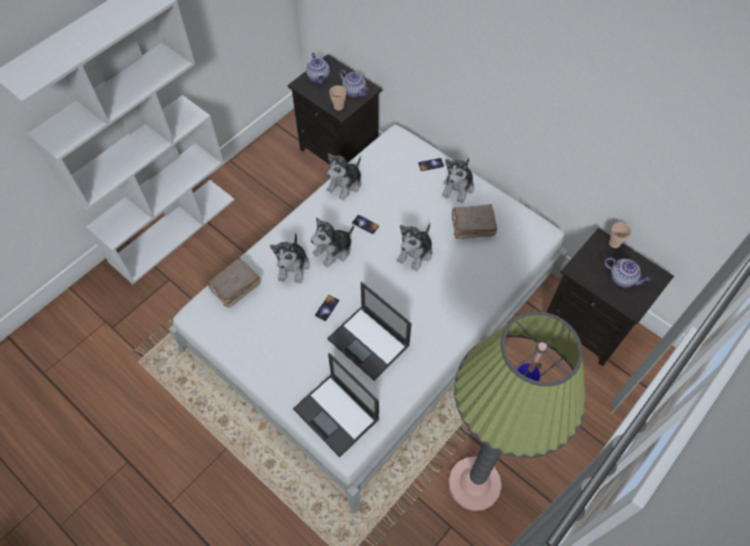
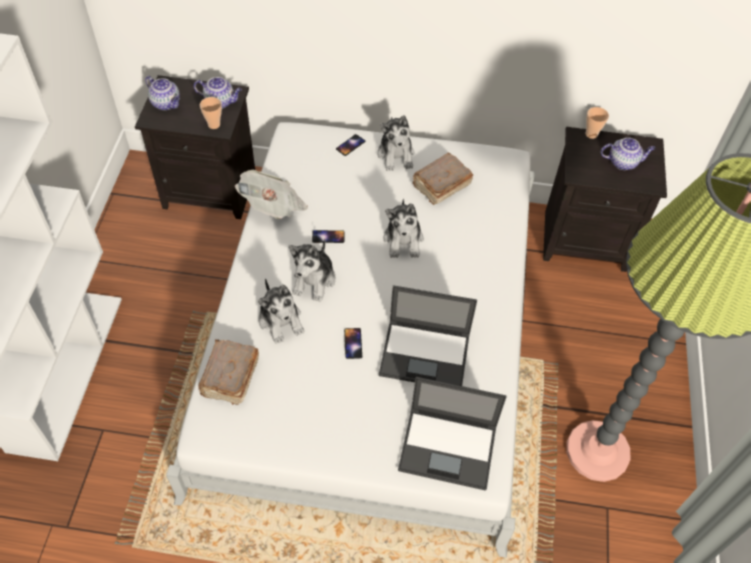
camera: 35 degrees left, 5 degrees down
(345, 184) = (273, 206): plush toy -> newspaper

